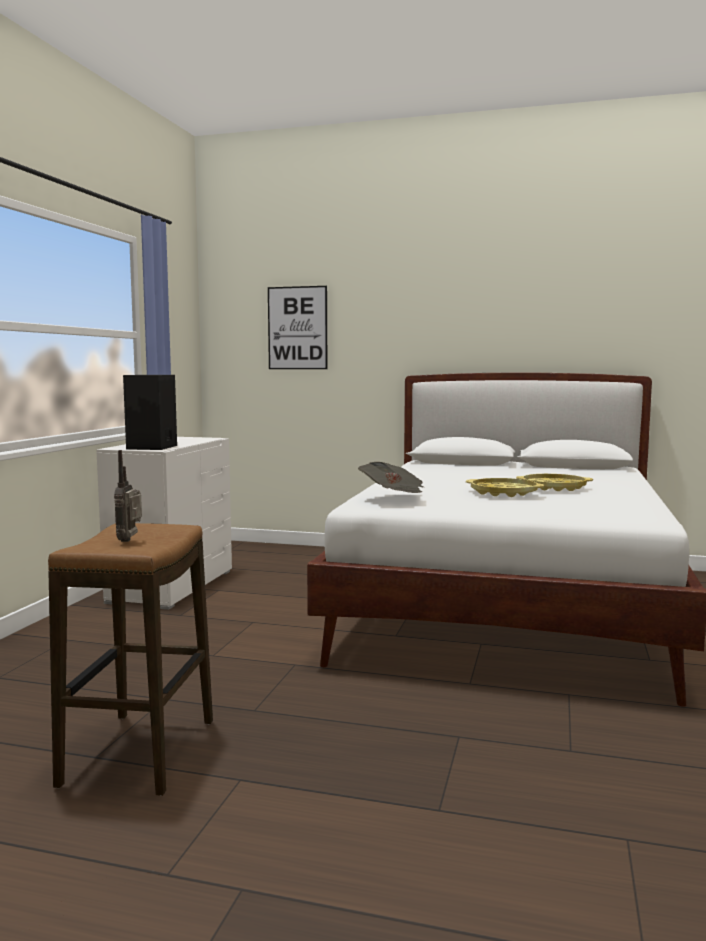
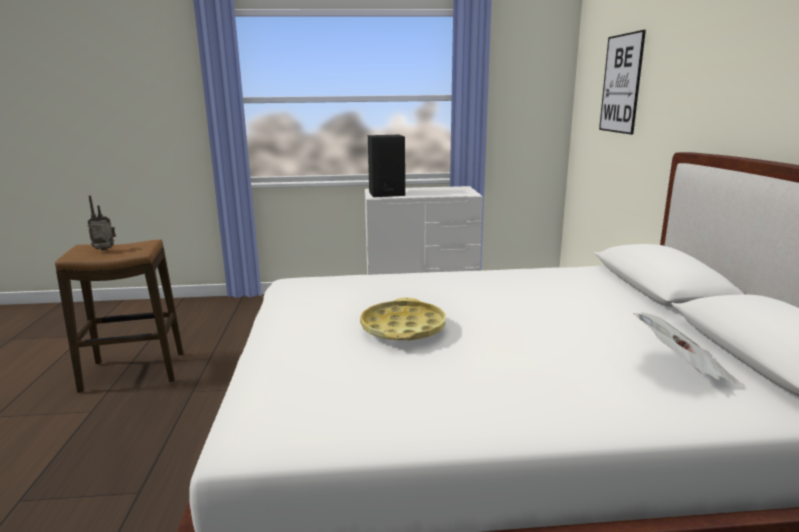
camera: 70 degrees right, 10 degrees up
(394, 497) = (327, 285): newspaper -> newspaper (683, 372)
(553, 487) = (485, 354): yellow tray -> none

